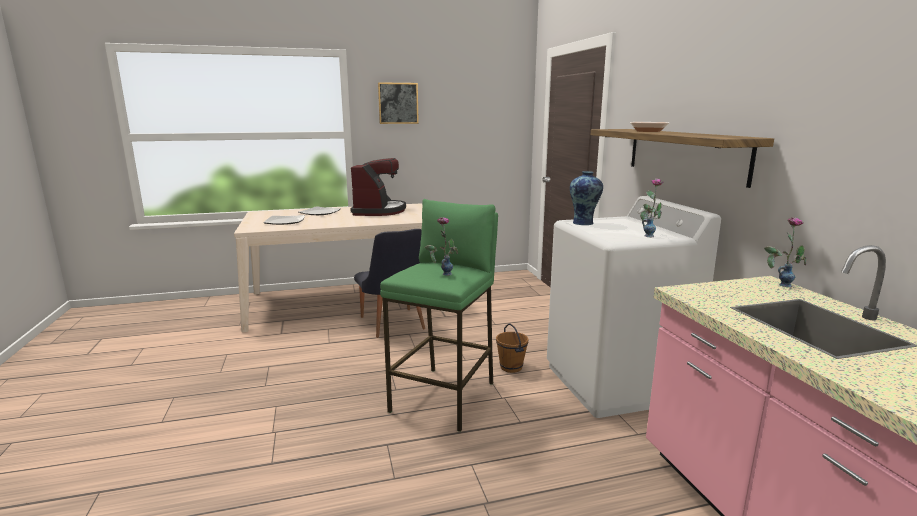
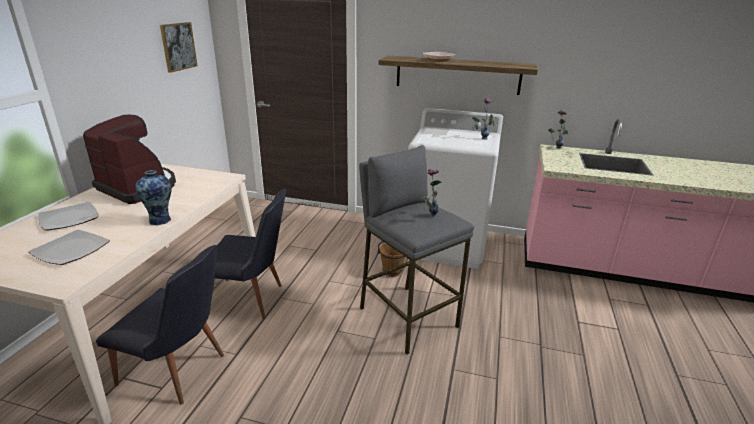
camera: 60 degrees left, 10 degrees up
(298, 333) = (180, 372): none -> black chair
(398, 103) = (94, 38): picture -> picture (178, 46)
(444, 397) = (407, 317): green stool -> grey stool
(584, 223) = (431, 140): vase -> vase (160, 220)

